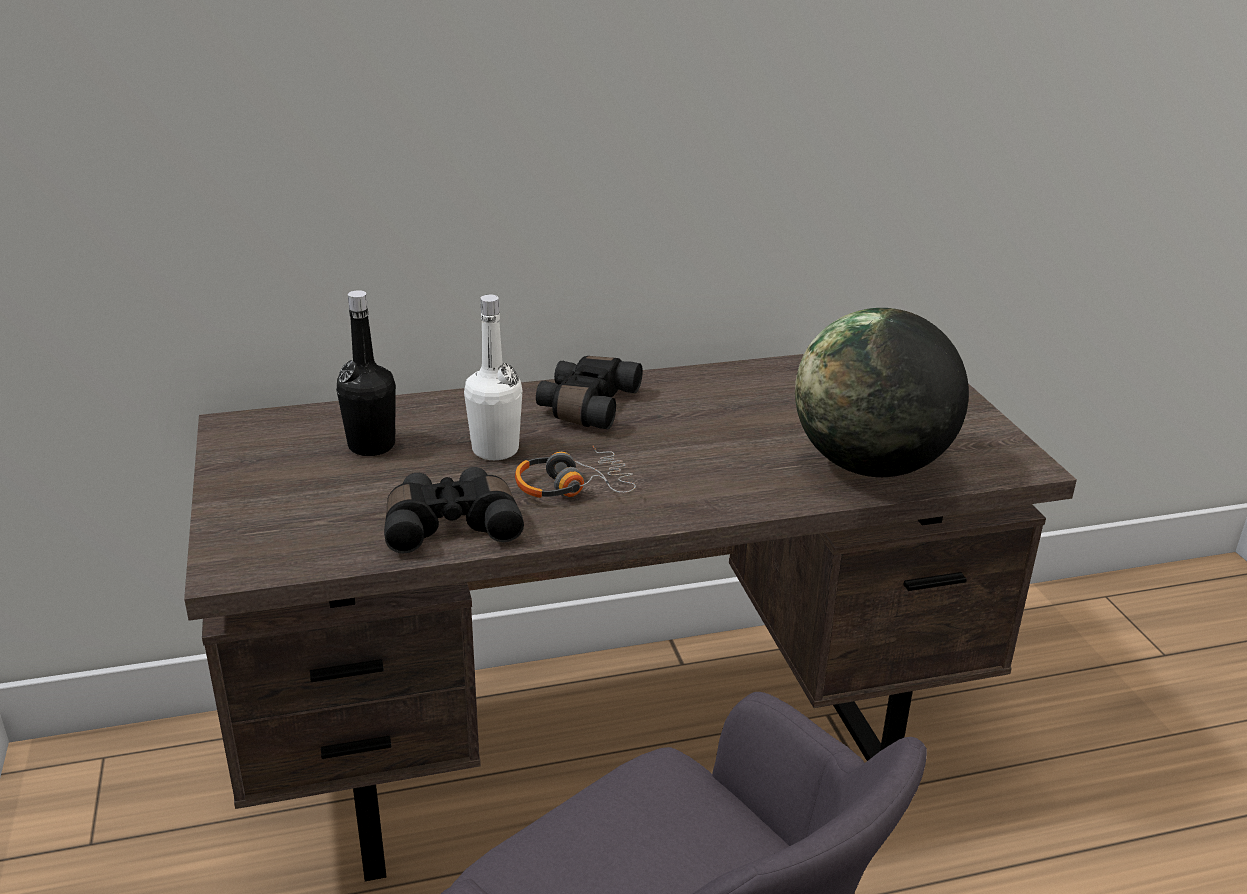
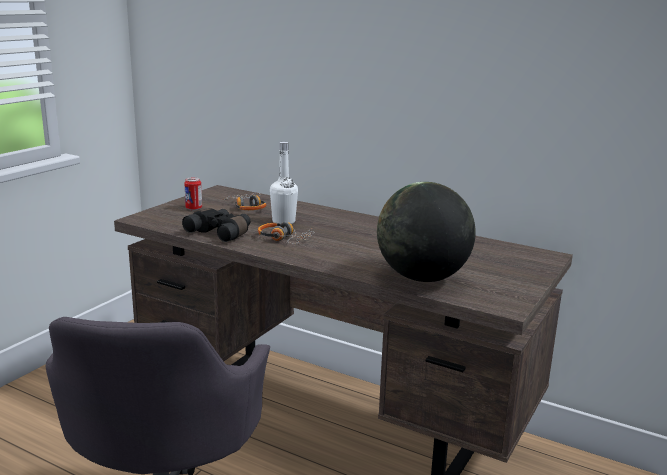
camera: 45 degrees right, 10 degrees down
(283, 492) = (194, 208): none -> can
(371, 446) = (247, 207): black bottle -> headphones
(586, 406) = (348, 222): black binoculars -> none

